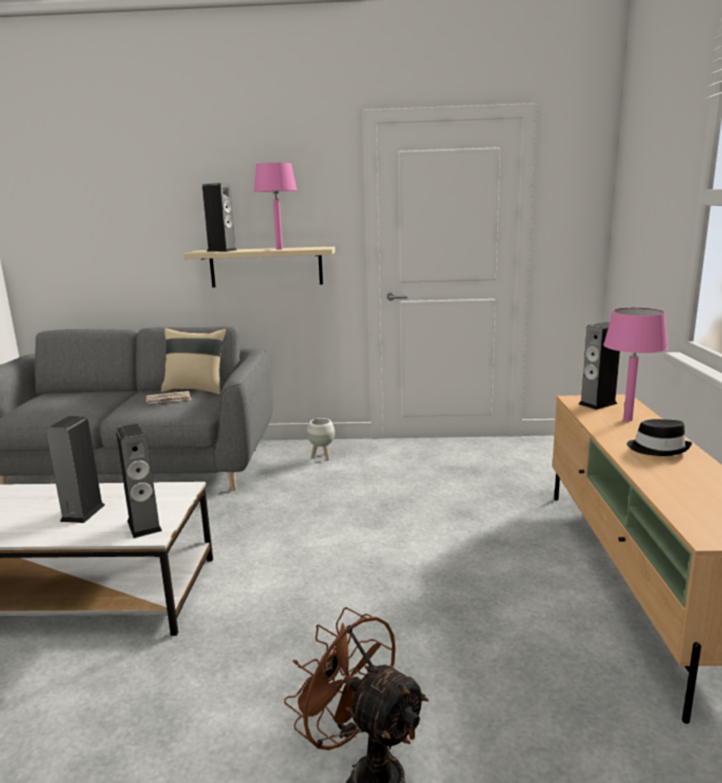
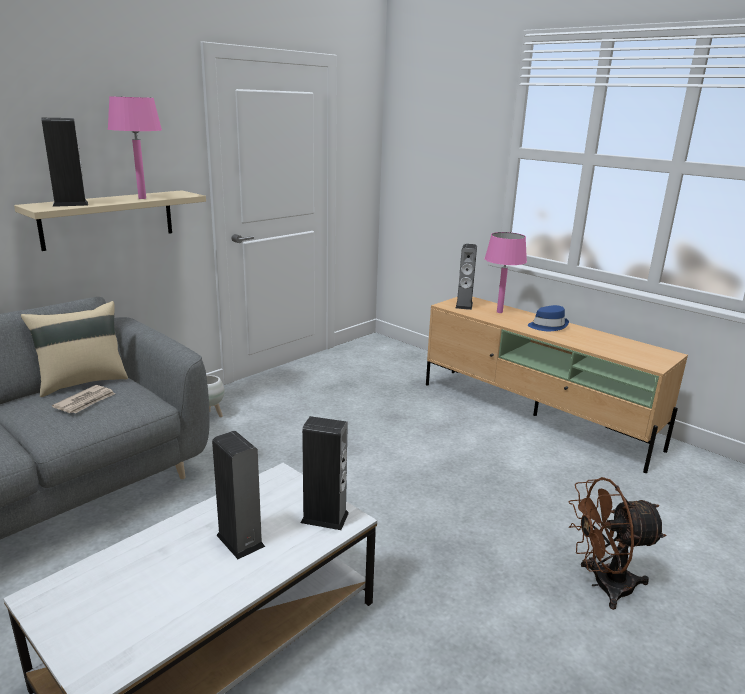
camera: 50 degrees left, 5 degrees up
(658, 448) = (547, 326): black hat -> blue hat

